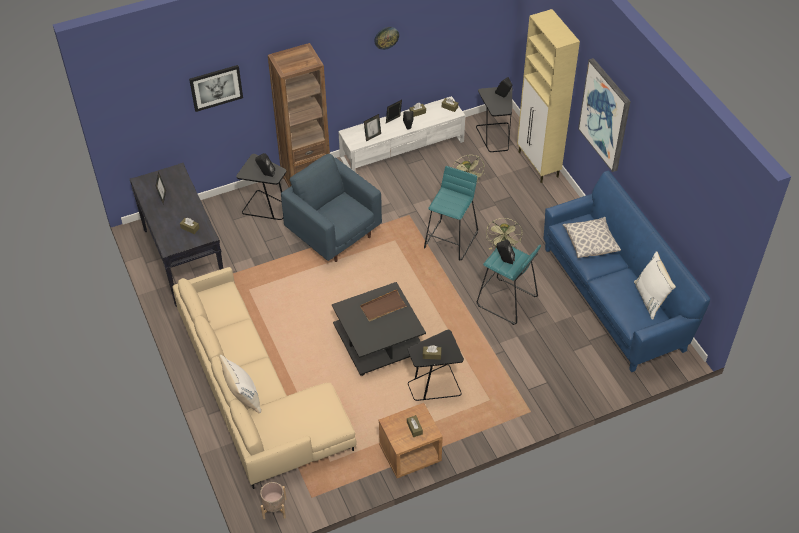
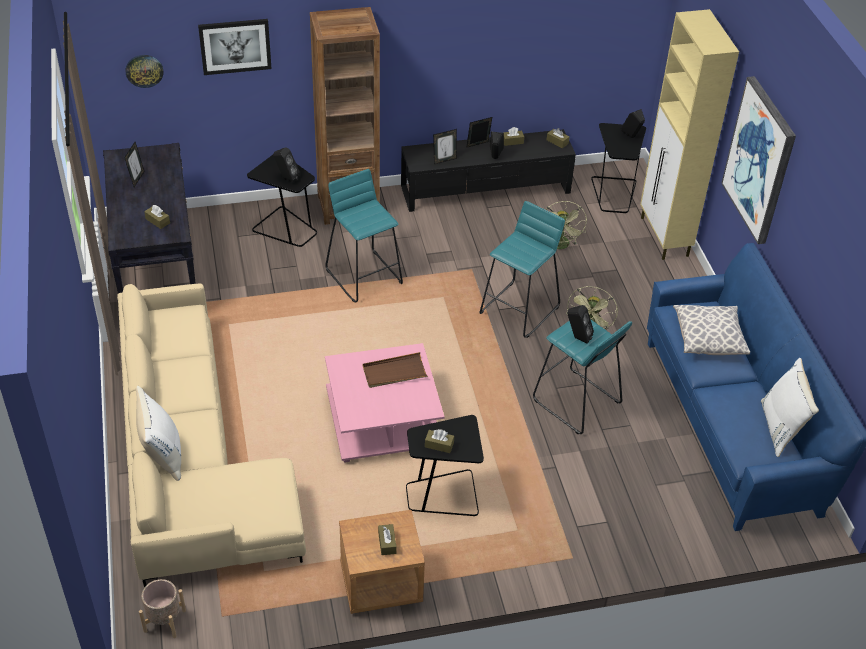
camera: 10 degrees right, 5 degrees down
(334, 234) = (364, 276): blue armchair -> turquoise stool
(377, 340) = (381, 420): black coffee table -> pink coffee table
(386, 37) = (479, 22): wall clock -> wall clock (144, 70)
(403, 149) = (486, 189): white tv stand -> black tv stand

